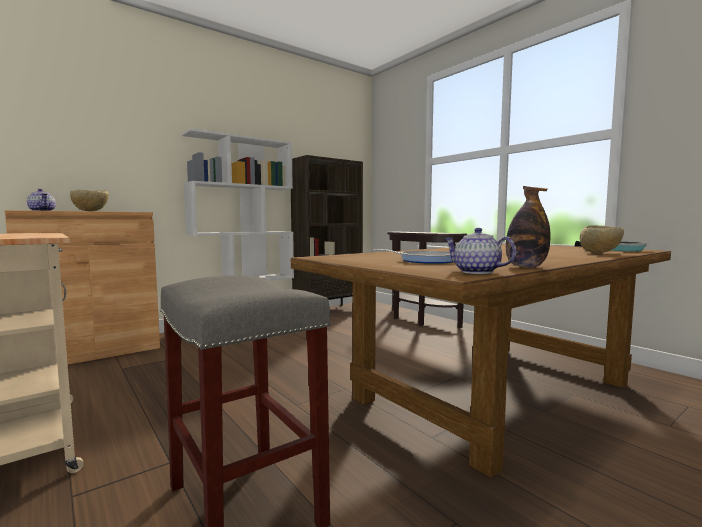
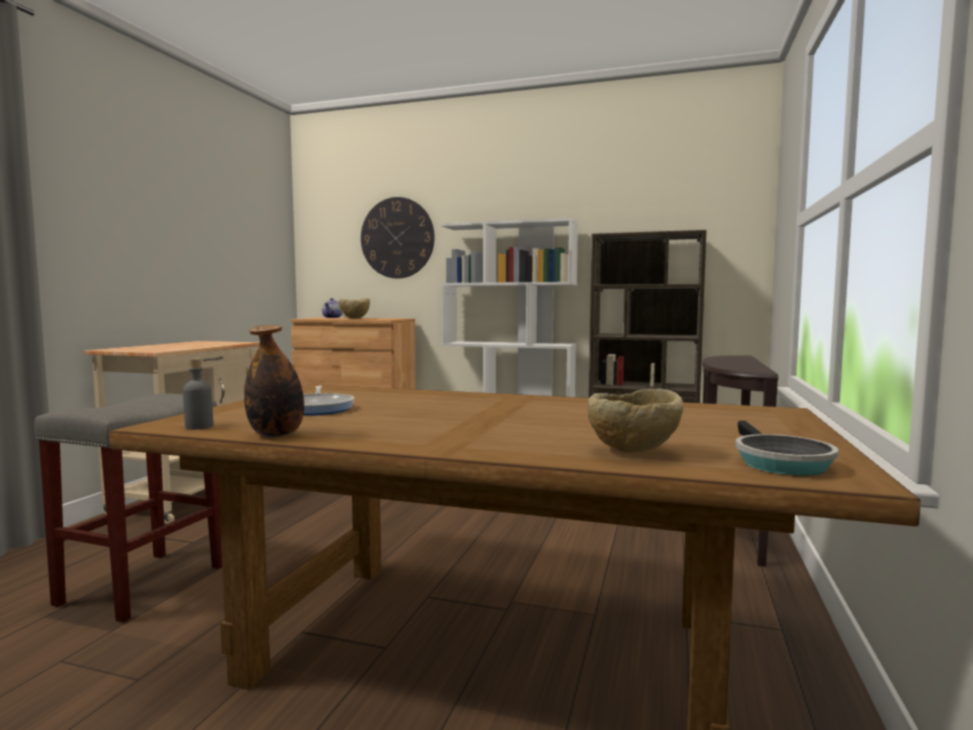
camera: 55 degrees right, 0 degrees up
(115, 134) = (397, 238): none -> wall clock
(476, 272) = (199, 427): teapot -> grey bottle

